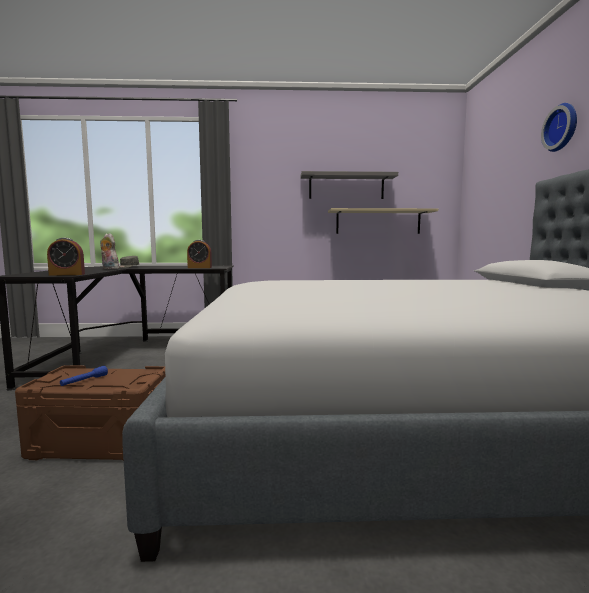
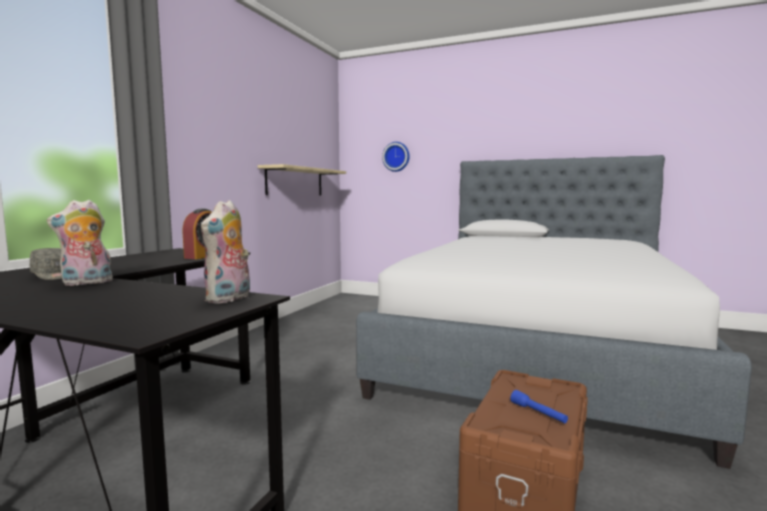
camera: 65 degrees left, 0 degrees up
(67, 274) = (229, 299): alarm clock -> plush toy
(346, 187) = (271, 137): grey shelf -> none
(562, 127) = (473, 126): wall clock -> wall clock (396, 156)

